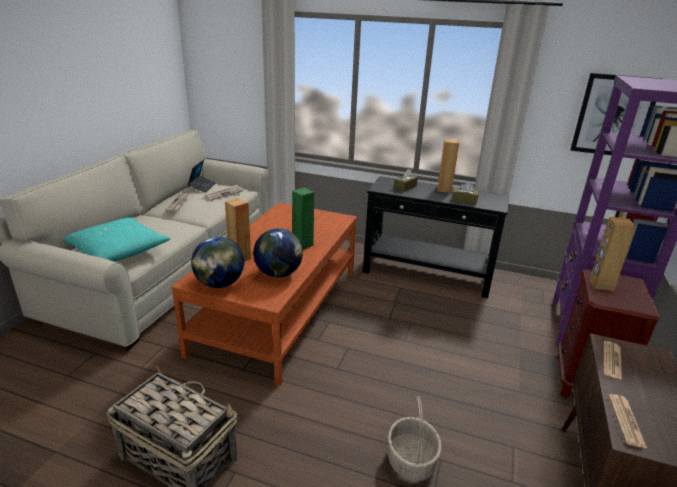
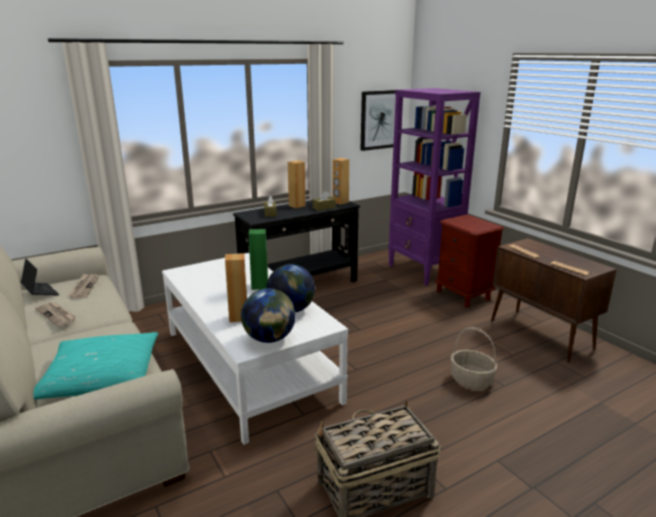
camera: 50 degrees left, 5 degrees down
(279, 309) = (248, 364): brown coffee table -> white coffee table
(601, 284) = (461, 223): brown speaker -> brown speaker (340, 202)

